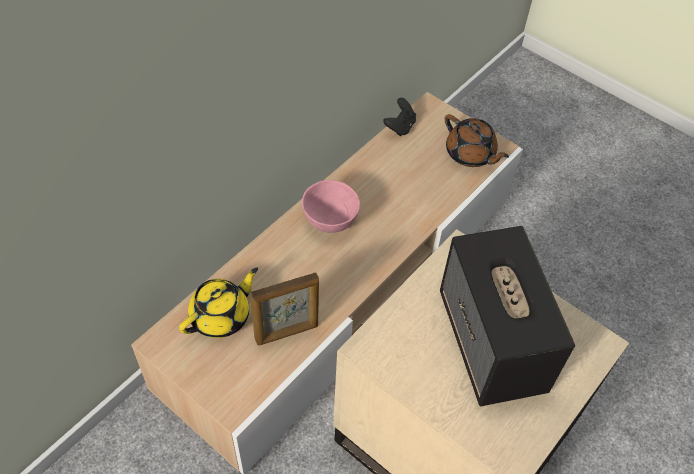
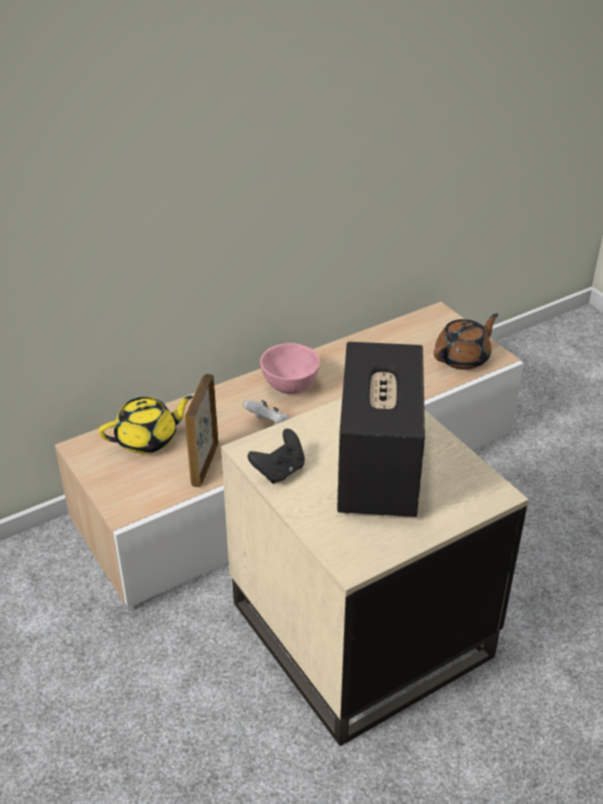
camera: 20 degrees right, 15 degrees down
(287, 333) = (204, 464): picture frame -> picture frame turned 105 degrees clockwise
(327, 270) = (269, 424): none -> white game controller
(400, 127) = (398, 324): black game controller -> black game controller (279, 471)
(470, 154) = (463, 358): brown teapot -> brown teapot turned 105 degrees counterclockwise

